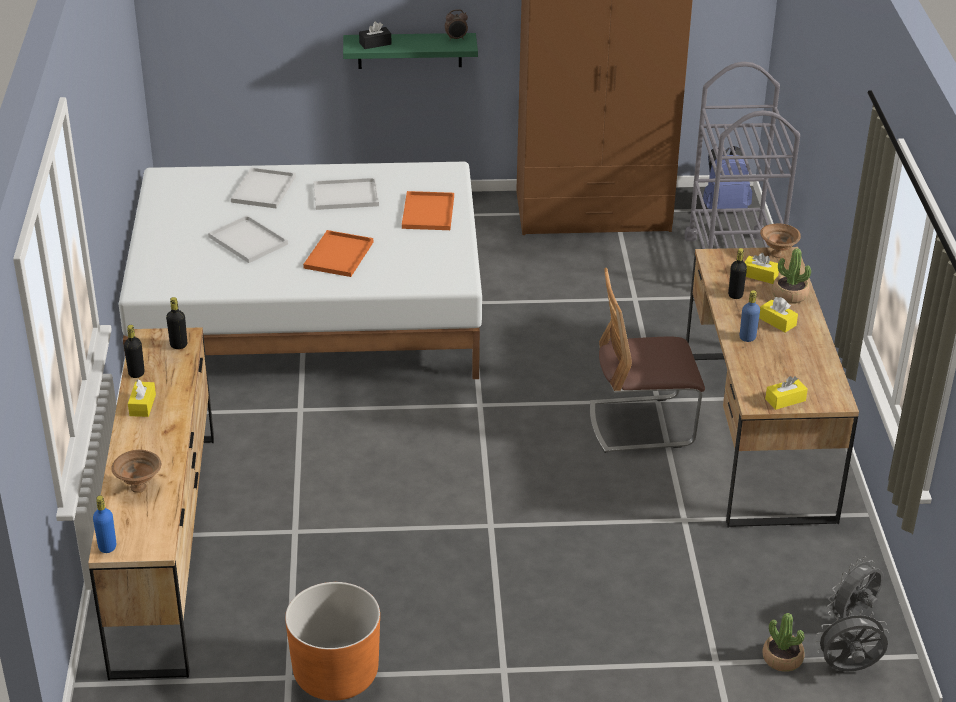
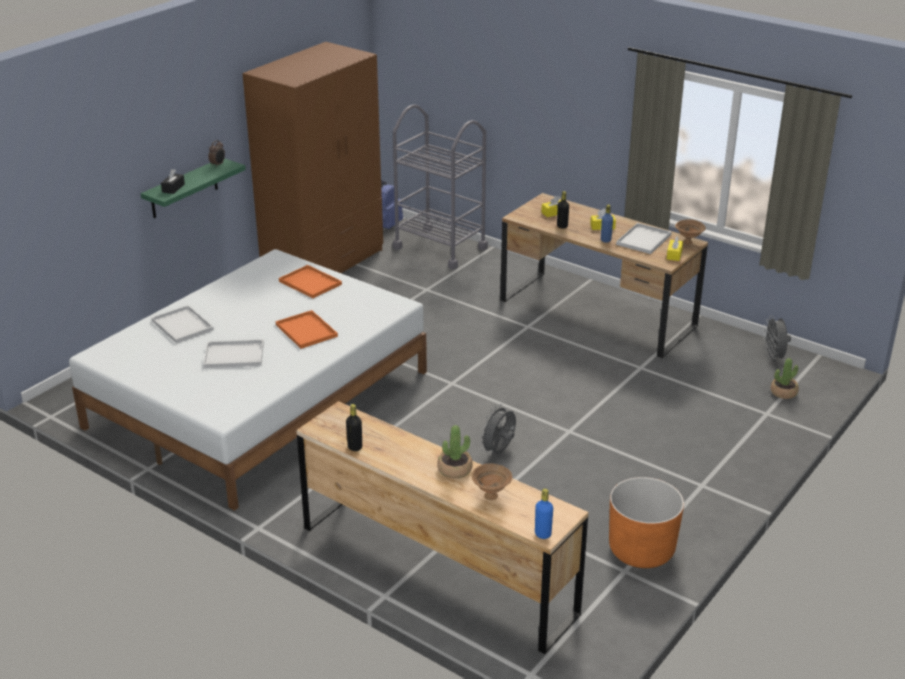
camera: 50 degrees left, 5 degrees down
(142, 405) = (396, 459): yellow tissue box -> none
(178, 345) = (346, 418): black bottle -> none
(344, 196) = (242, 301): white tray -> white tray (643, 240)
(641, 424) = (542, 341): chair -> none
(778, 255) = (542, 200): brown bowl -> brown bowl (689, 242)
(789, 295) = (583, 213): potted plant -> potted plant (455, 469)
(848, 669) = (810, 378): grey fan -> grey fan (499, 451)

